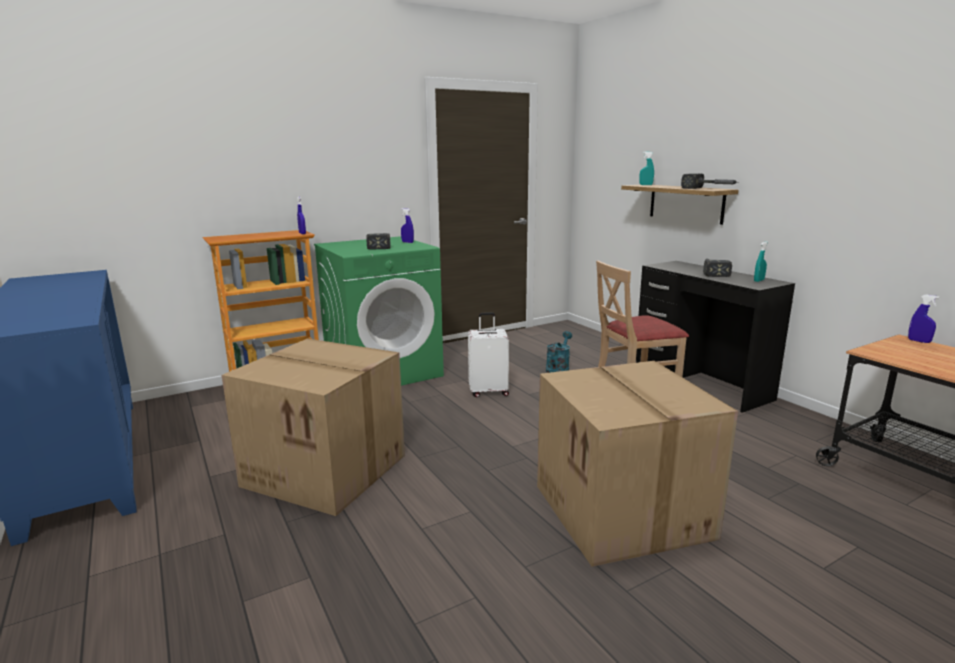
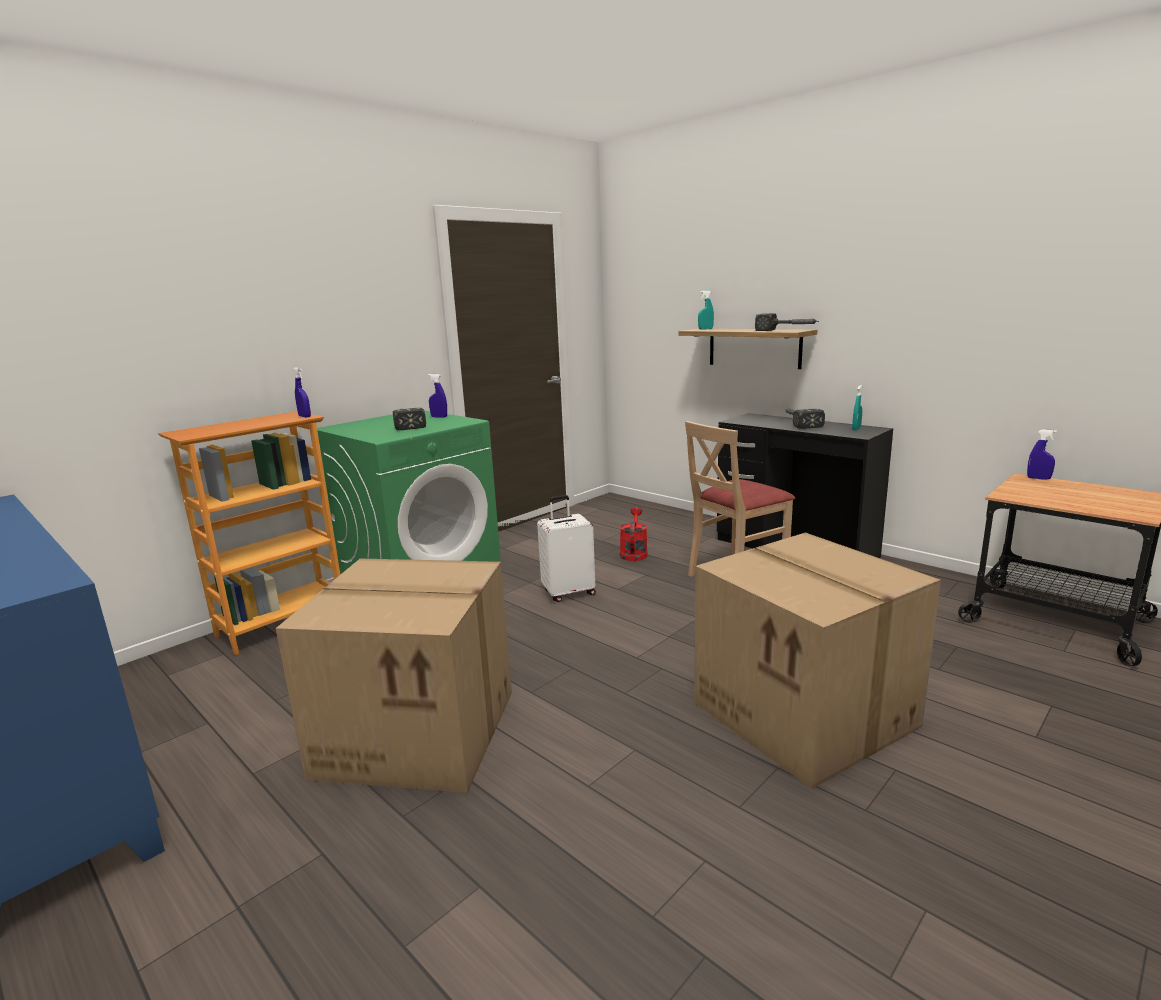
camera: 15 degrees left, 0 degrees up
(558, 368) = (633, 553): turquoise watering can -> red watering can

